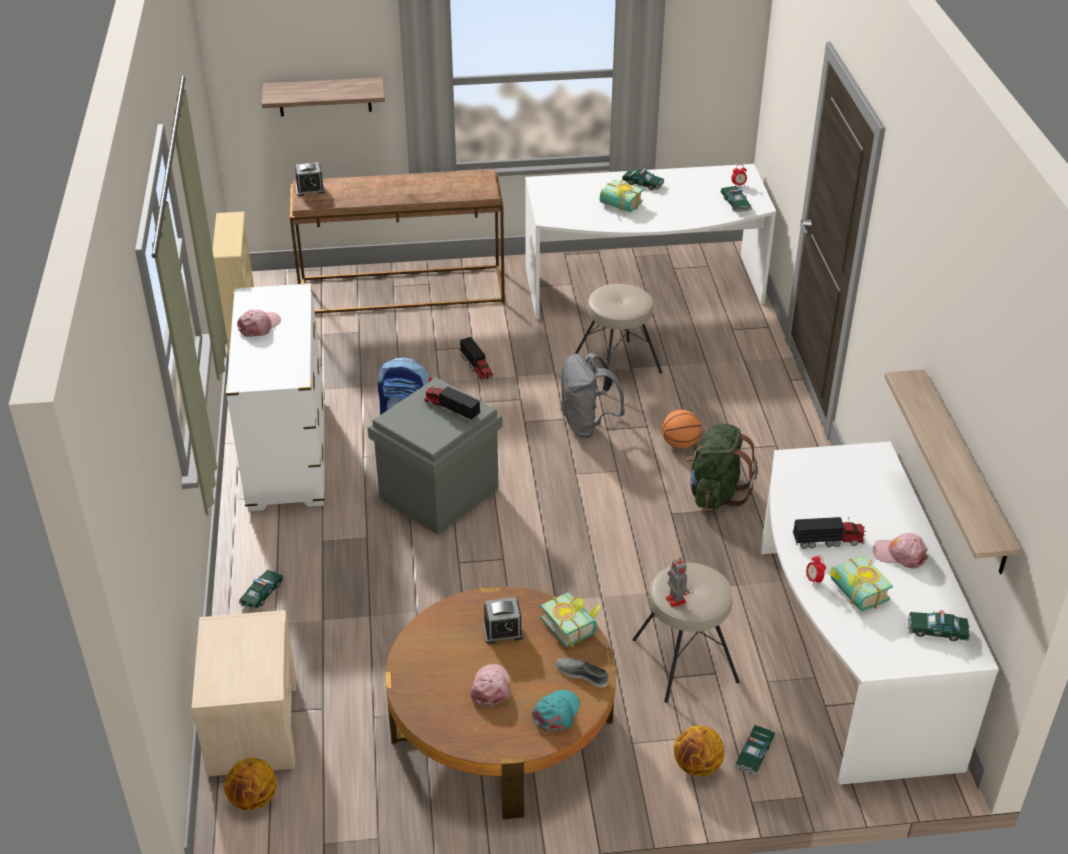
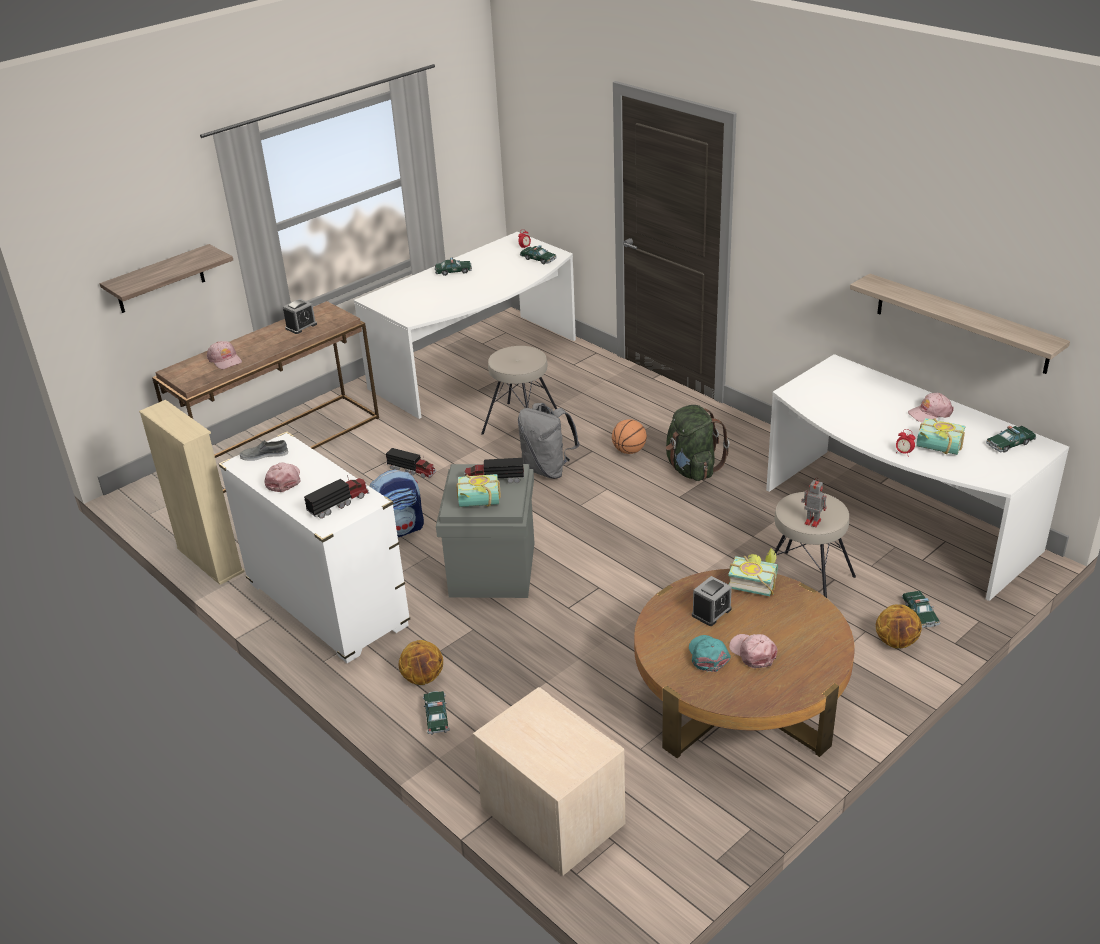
camera: 35 degrees left, 5 degrees down
(253, 799) = (622, 867): basketball -> basketball (423, 678)
(310, 190) = (182, 372): alarm clock -> alarm clock (301, 326)
(352, 192) = (225, 360): none -> pink cap
(556, 713) = (818, 641): turquoise cap -> turquoise cap (708, 655)
(582, 674) = (801, 607): grey shoe -> grey shoe (264, 455)
(618, 206) = (455, 292): book -> book (479, 503)
(828, 540) = (879, 426): toy truck -> toy truck (339, 503)

